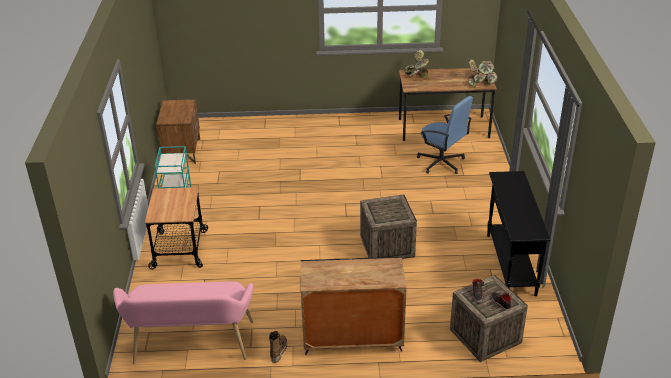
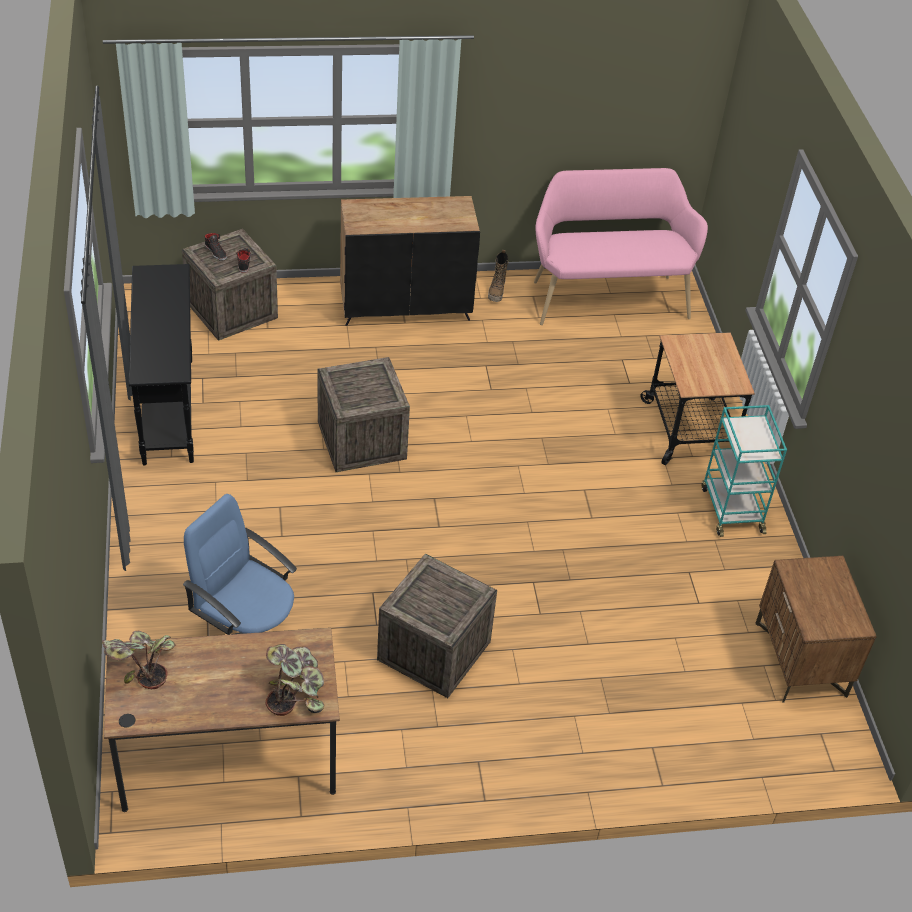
camera: 170 degrees right, 10 degrees up
(353, 157) = (434, 650): none -> crate

